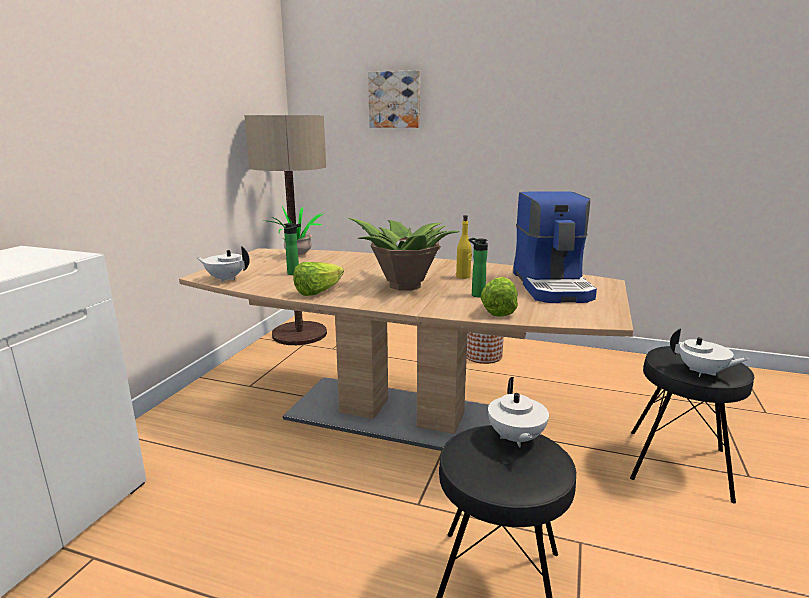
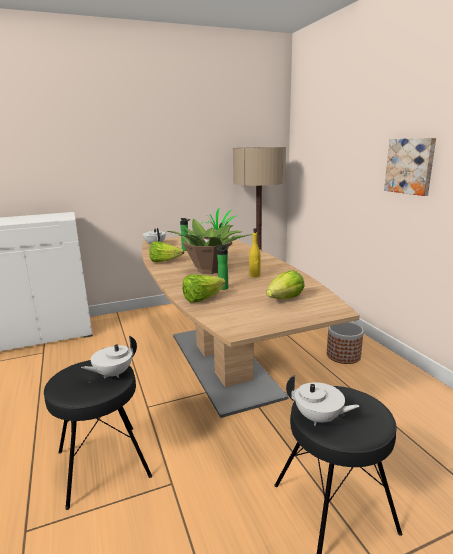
camera: 50 degrees right, 0 degrees up
(395, 99) = (339, 133): picture -> picture (410, 166)
(553, 286) = (285, 299): coffee machine -> lettuce
(702, 372) = (318, 418): white teapot -> white teapot turned 60 degrees counterclockwise

